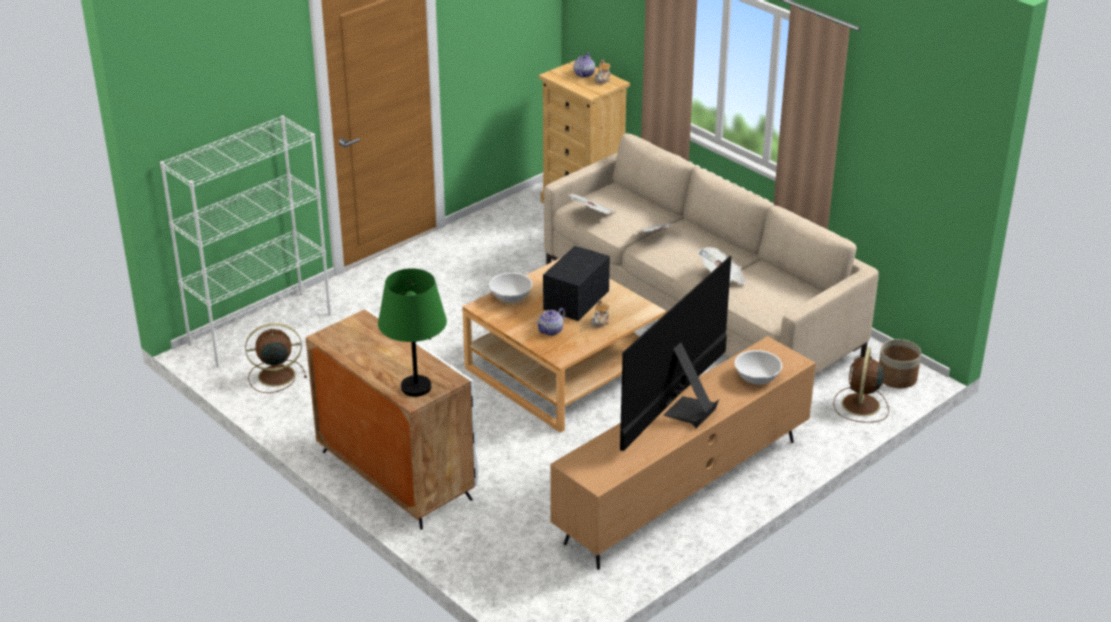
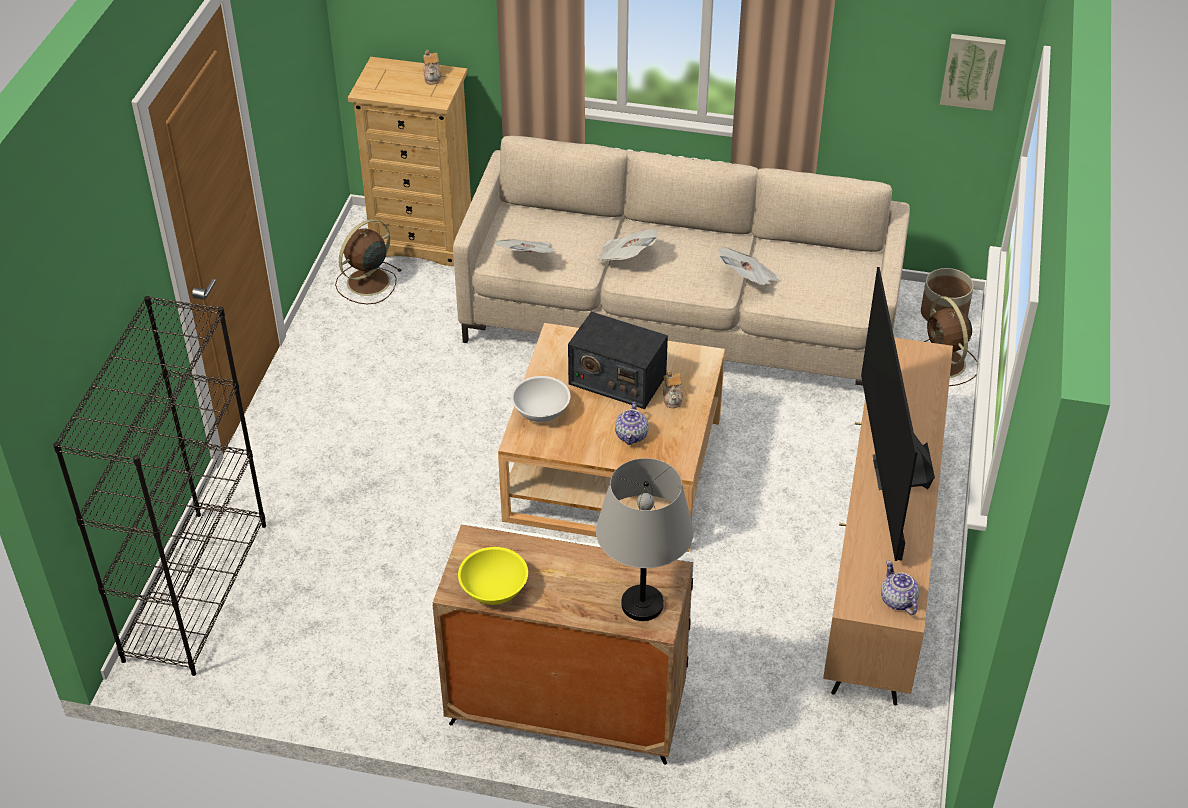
camera: 35 degrees left, 10 degrees up
(261, 328) = (196, 590): white bookcase -> black bookcase
(275, 376) = (283, 649): brown fan -> brown fan (367, 283)
(344, 345) = (493, 590): none -> yellow bowl
(415, 387) = (642, 605): green table lamp -> grey table lamp
(576, 299) = (616, 380): radio -> radio turned 60 degrees counterclockwise
(583, 74) = (401, 76): teapot -> teapot (898, 601)
(756, 378) = (918, 393): white bowl -> none
(939, 173) = (972, 70): none -> picture

